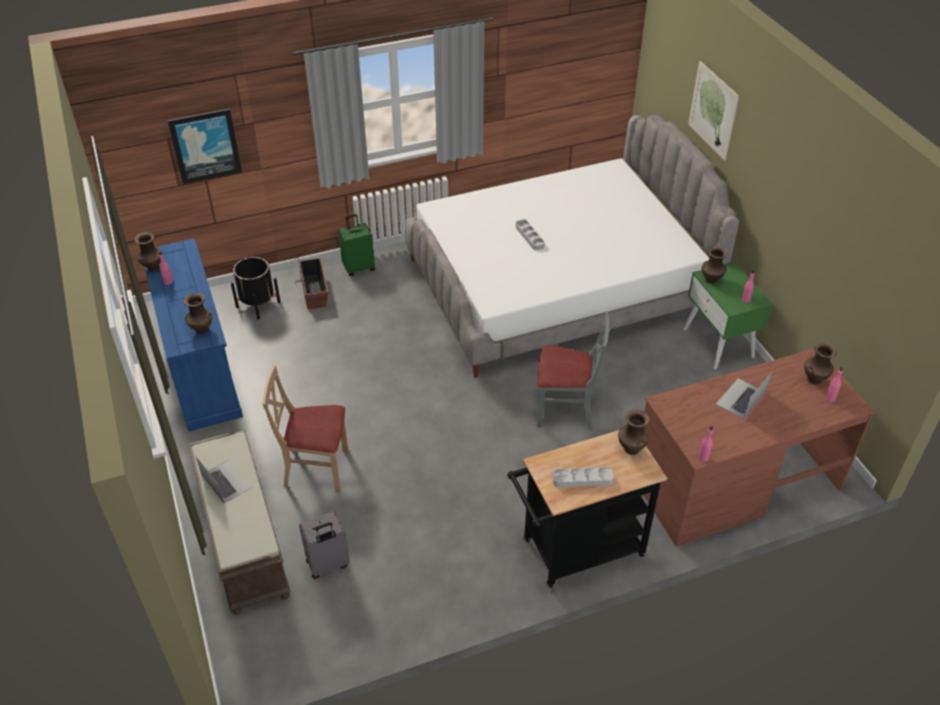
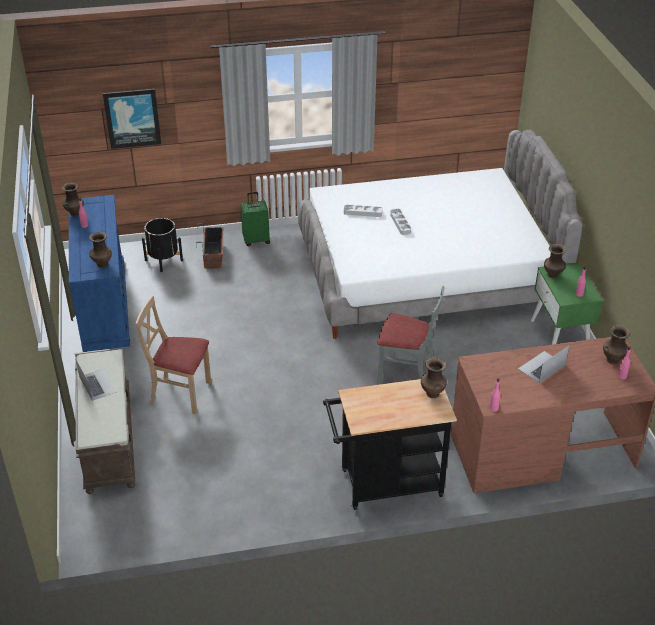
camera: 10 degrees right, 5 degrees down
(328, 564) = (172, 467): grey suitcase -> none
(582, 479) = (383, 411): grey tray -> grey tray (363, 212)
(713, 110) = (570, 126): picture -> none

